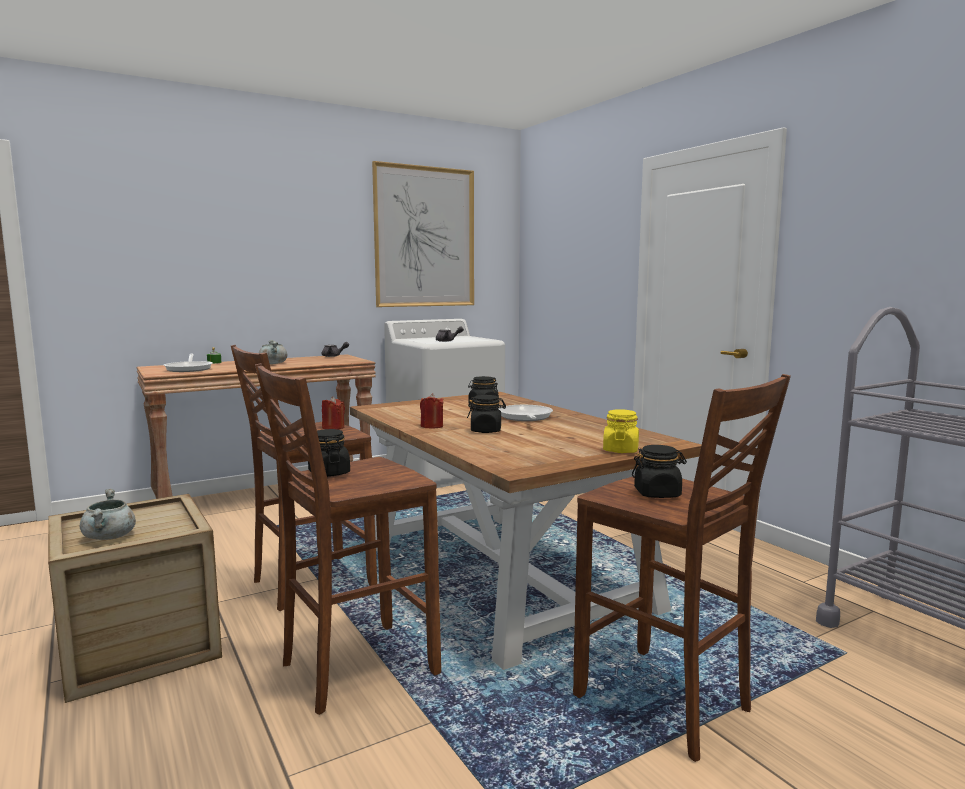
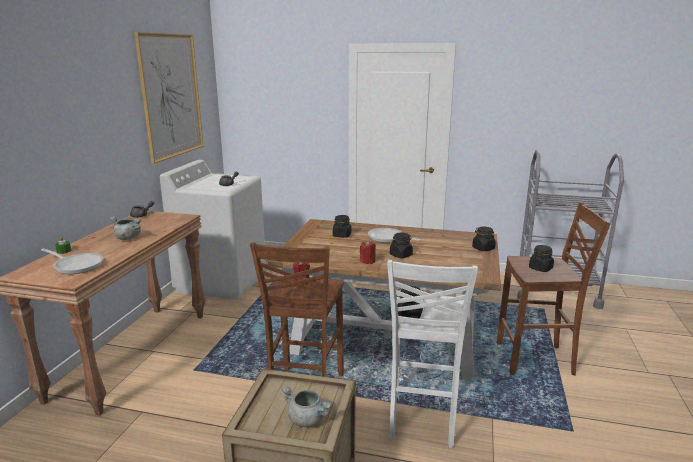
camera: 45 degrees left, 10 degrees up
(354, 668) = (422, 419): brown stool -> white stool
(620, 450) = (483, 248): yellow jar -> black jar

